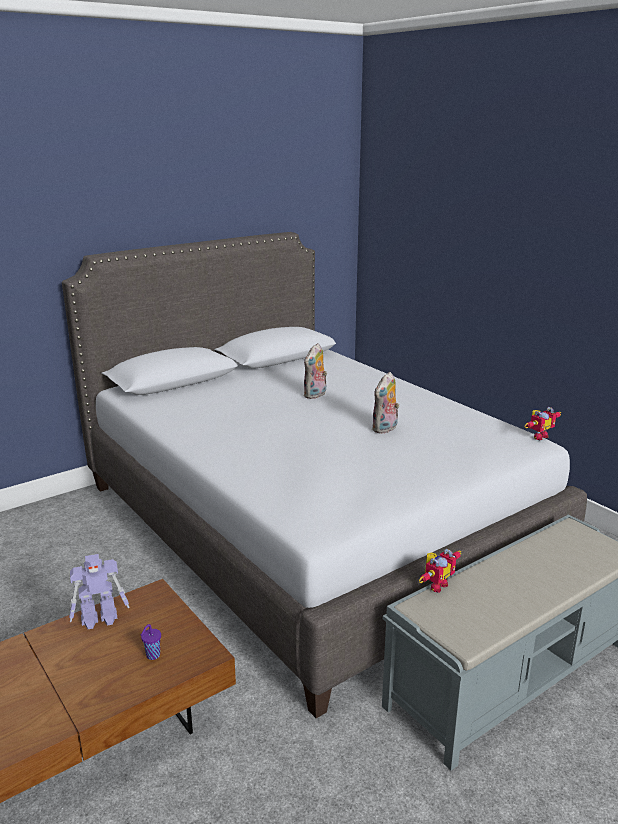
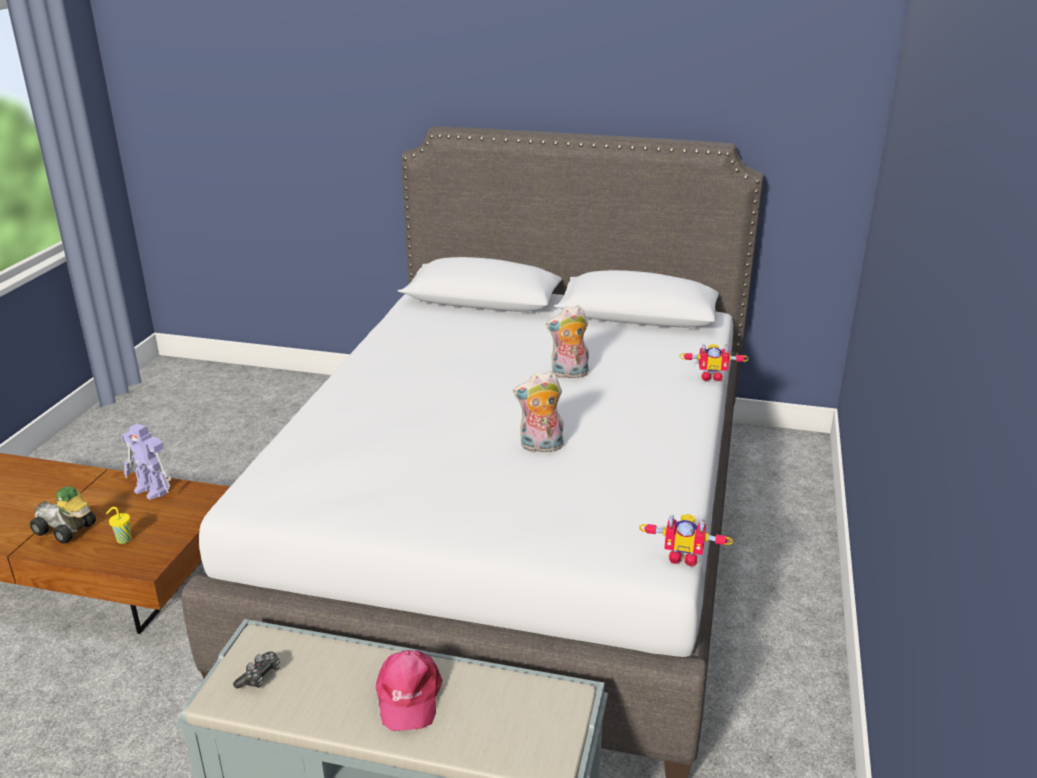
camera: 50 degrees right, 5 degrees up
(90, 684) = (66, 531): none -> toy car
(152, 656) = (123, 540): purple cup -> yellow cup
(435, 585) = (312, 635): toy robot -> toy robot (711, 376)
(459, 618) = (259, 676): none -> game controller
(528, 572) = (408, 696): none -> pink cap

